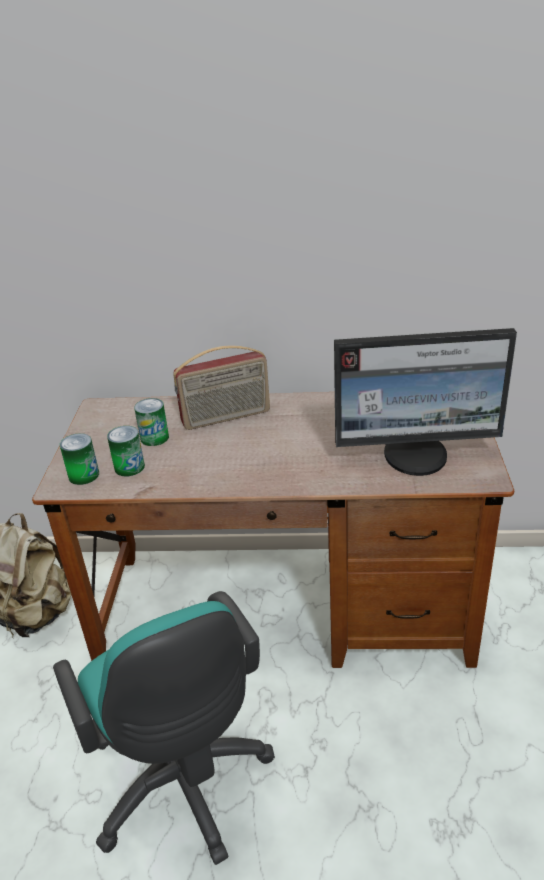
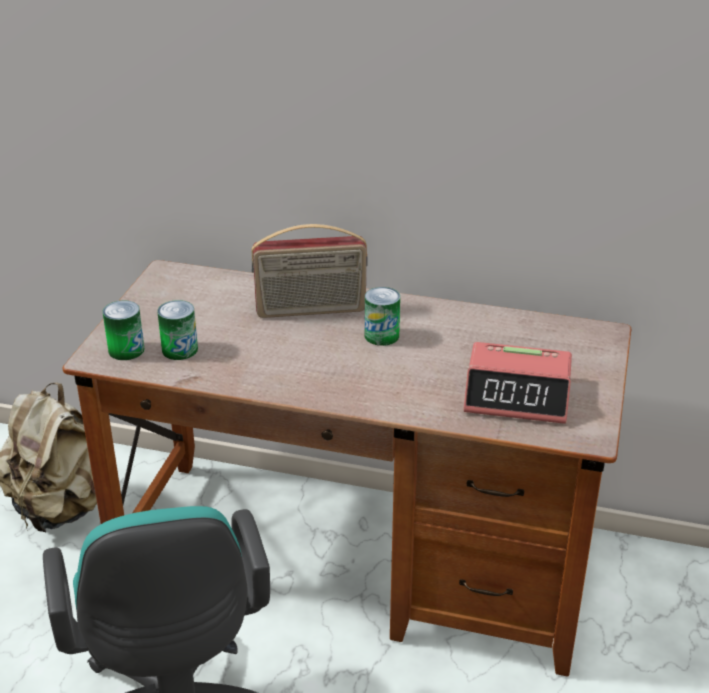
camera: 10 degrees right, 0 degrees up
(154, 438) = (219, 320): can -> can (381, 335)
(416, 456) = (517, 395): monitor -> alarm clock

